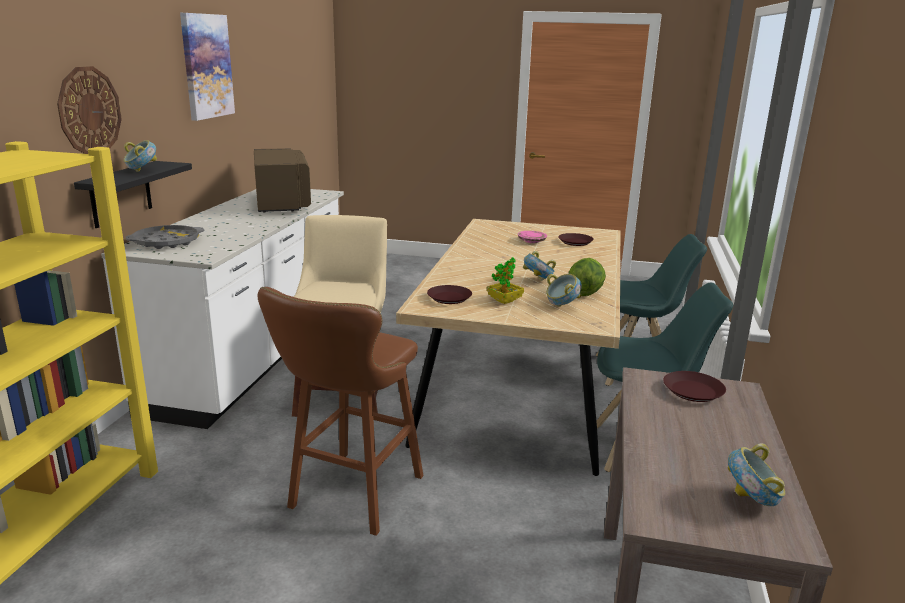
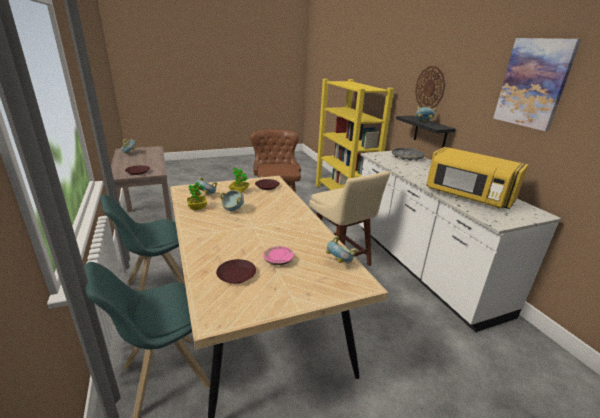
camera: 145 degrees right, 5 degrees up
(282, 203) = (467, 196): brown microwave -> yellow microwave
(482, 231) = (339, 262): none -> bowl
(585, 293) = (197, 208): lettuce -> potted plant

